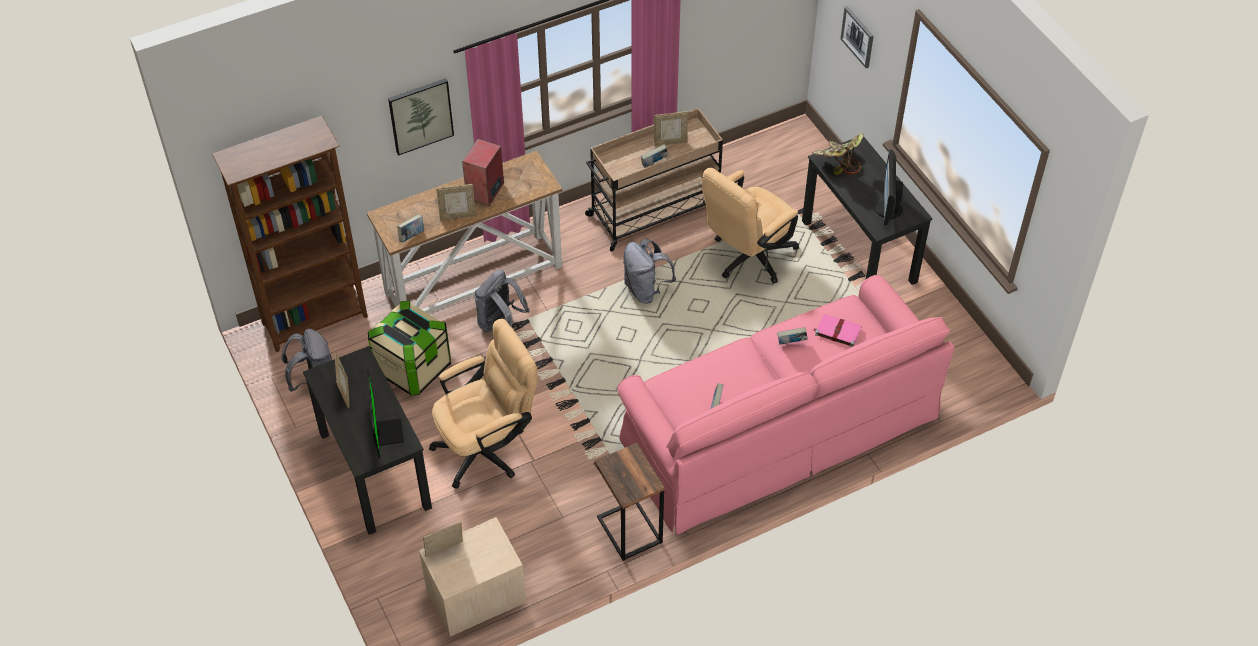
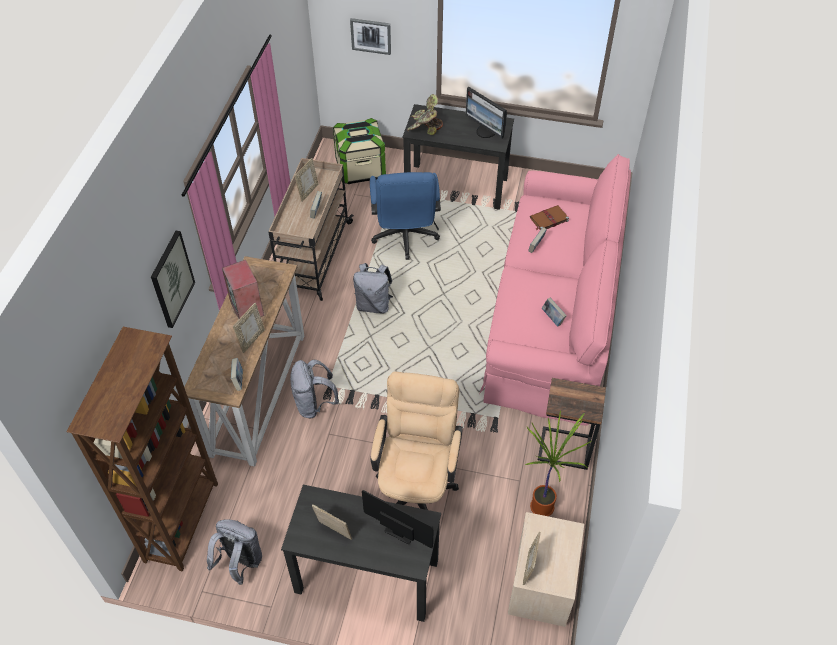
camera: 50 degrees left, 0 degrees up
(413, 367) = (296, 485): storage box -> storage box (360, 169)
(552, 551) = (543, 506): none -> potted plant
(747, 259) = (405, 238): beige office chair -> blue office chair
(837, 331) = (548, 219): pink book -> brown book

